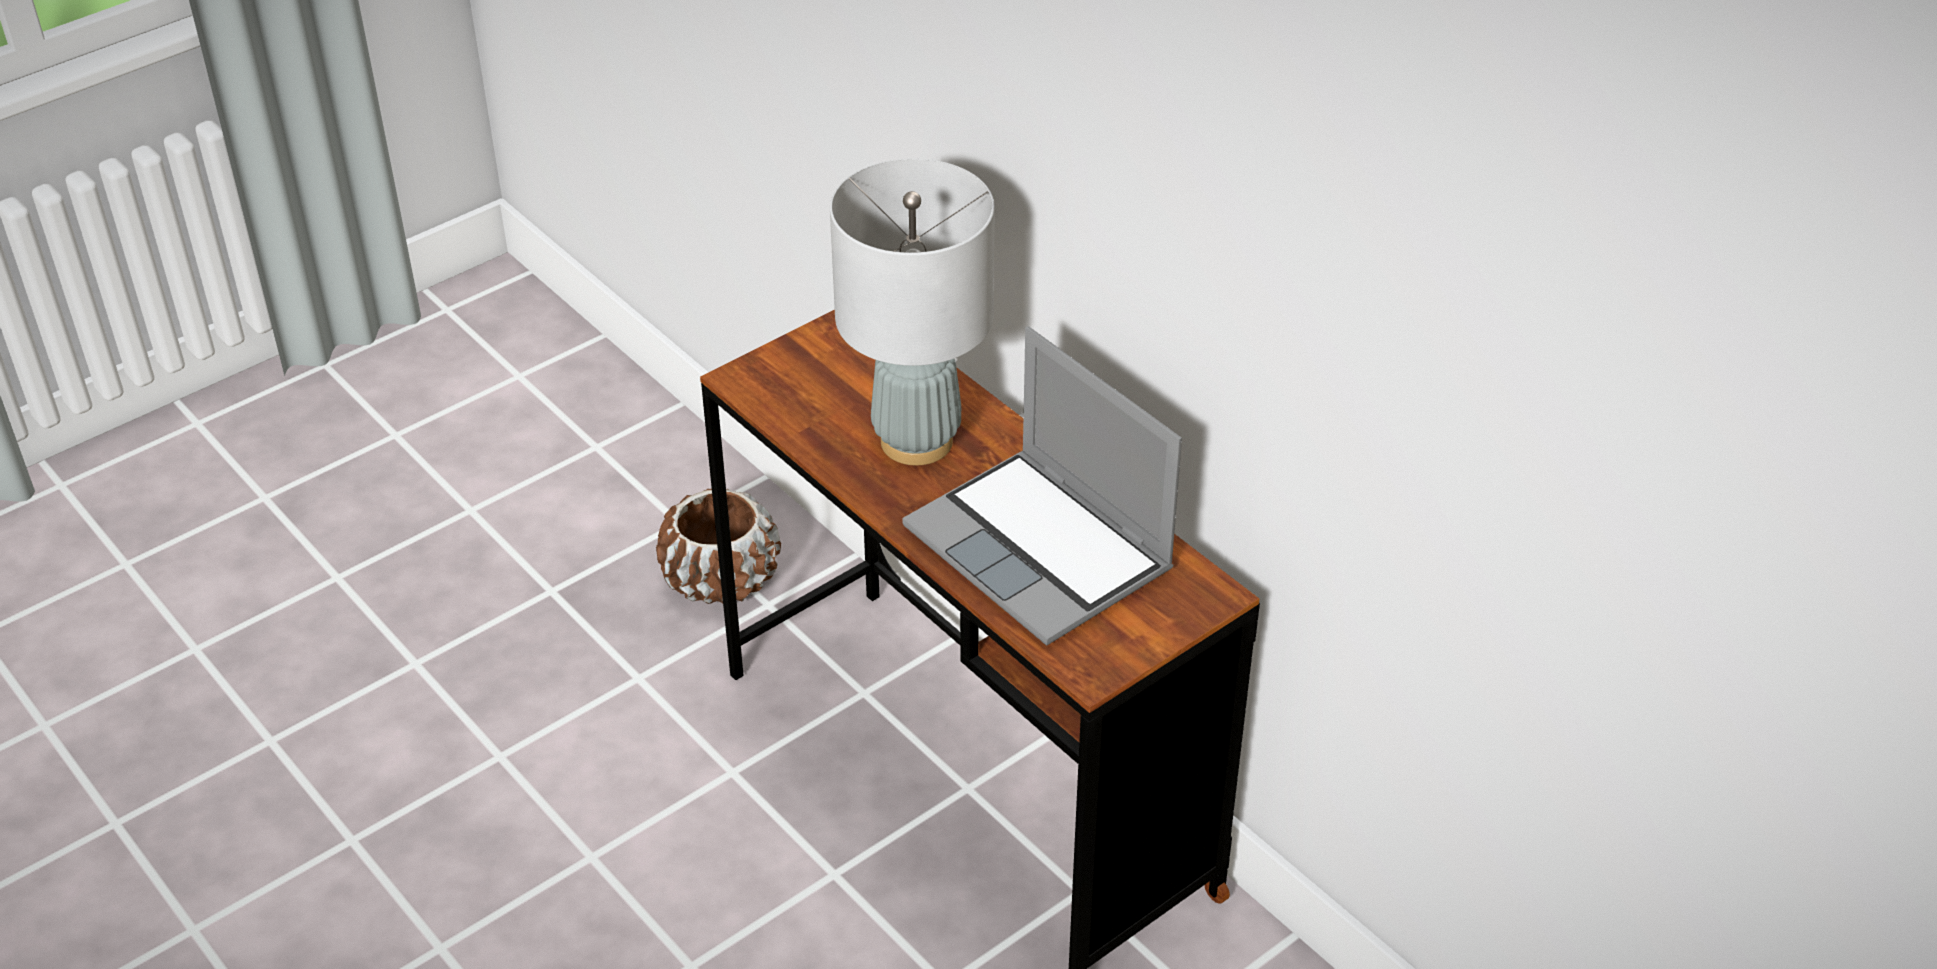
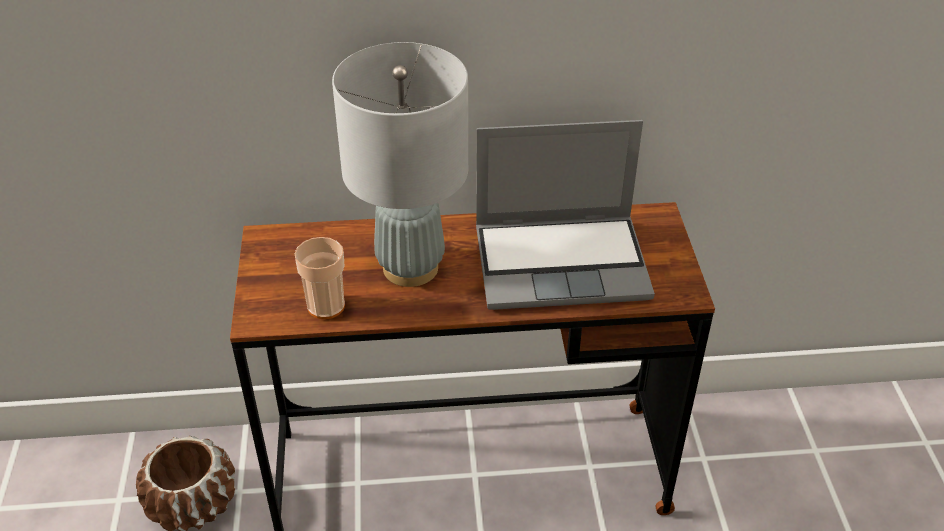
camera: 55 degrees left, 0 degrees up
(801, 413) = (326, 306): none -> cup

